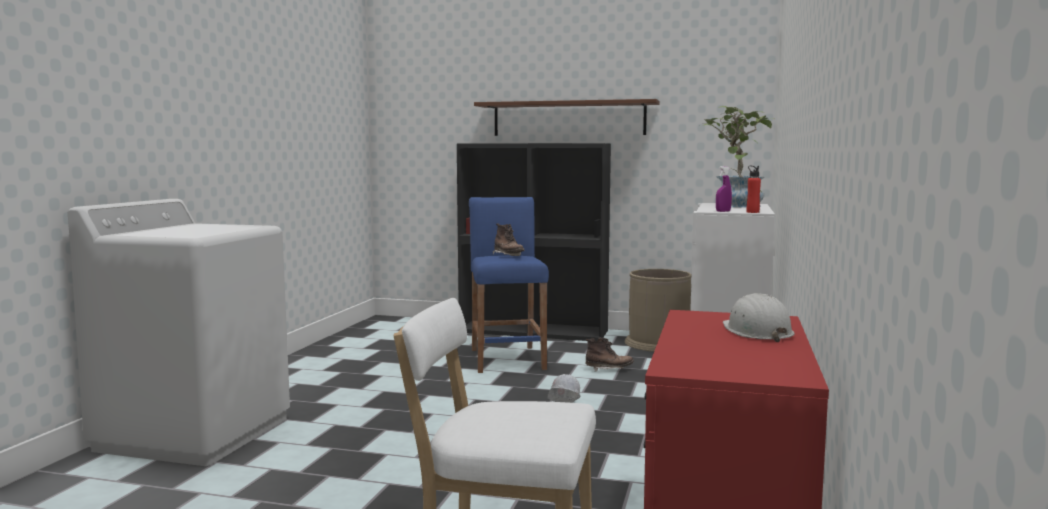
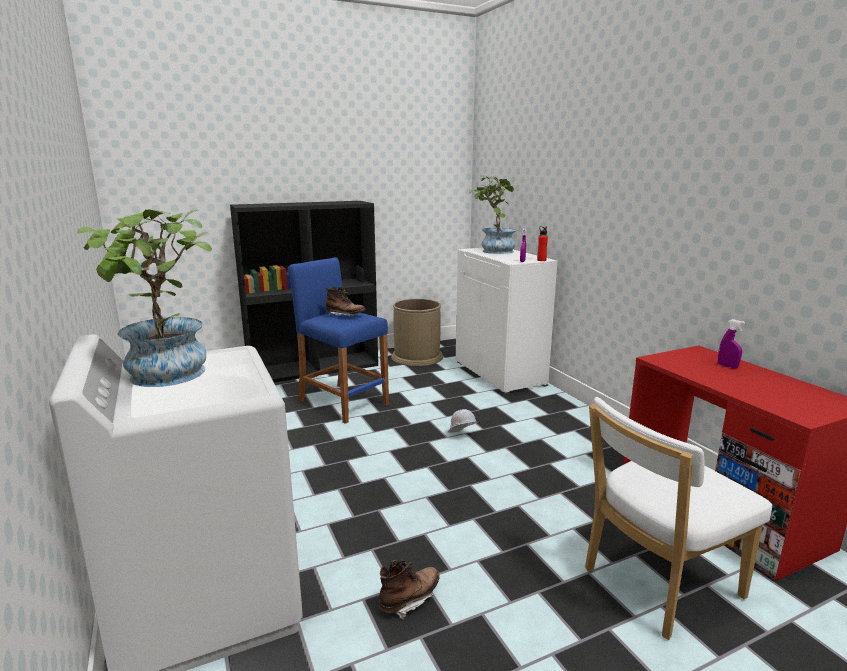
camera: 40 degrees left, 10 degrees up
(183, 228) = (167, 377): none -> potted plant
(568, 119) = (320, 178): brown shelf -> none
(609, 370) = (428, 390): brown boot -> brown boot (409, 599)
(756, 331) = (727, 366): white hard hat -> purple spray bottle

